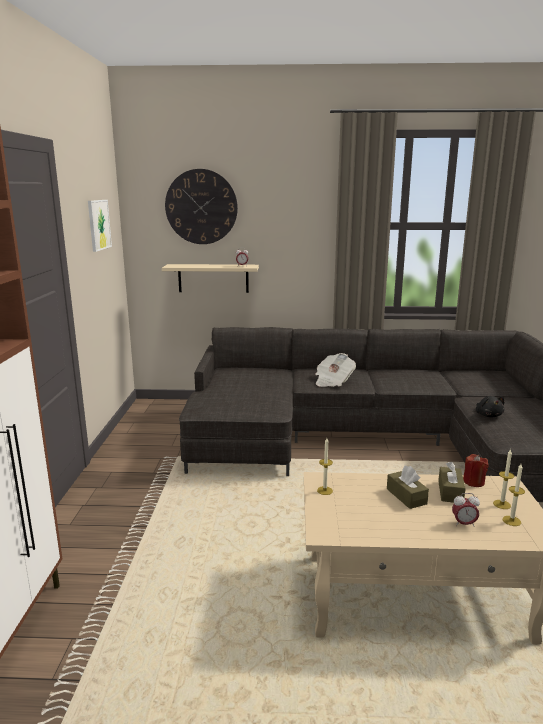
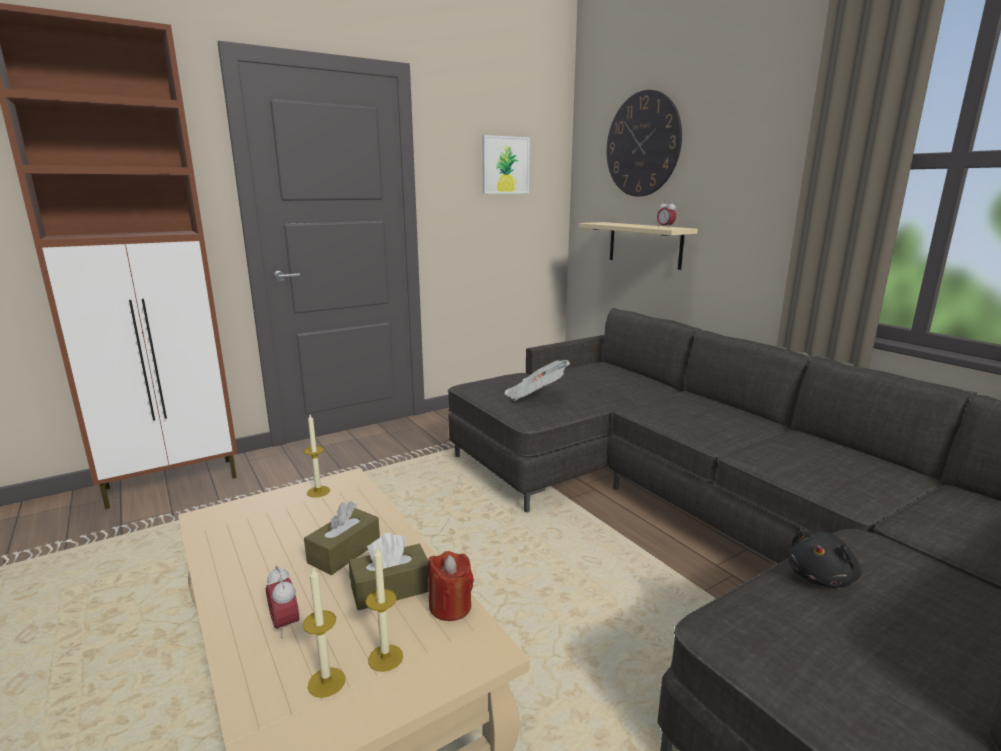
camera: 55 degrees right, 0 degrees up
(333, 381) = (685, 418): newspaper -> newspaper (535, 396)

